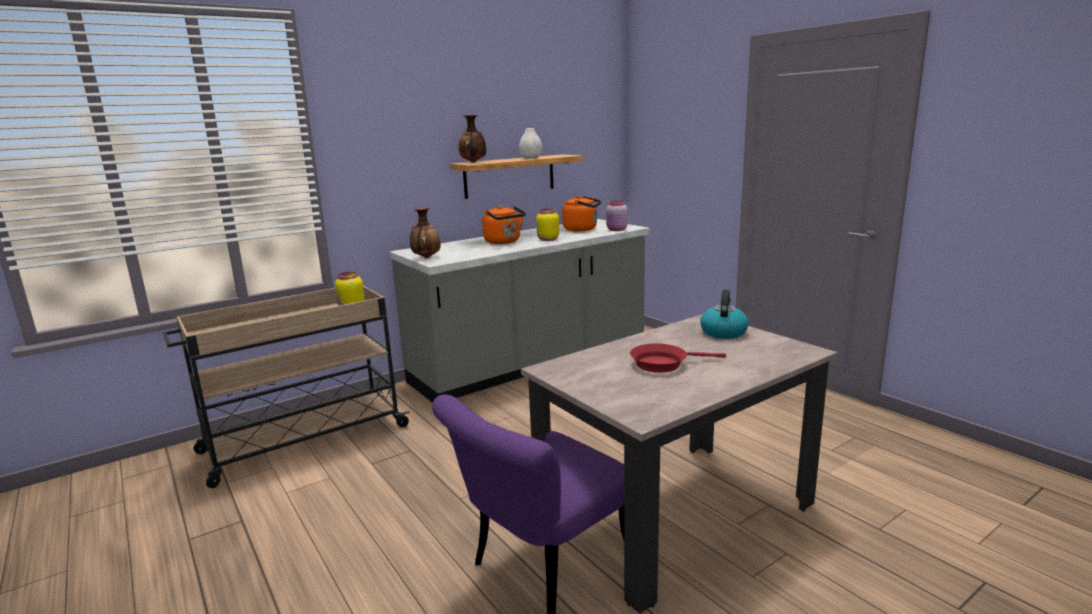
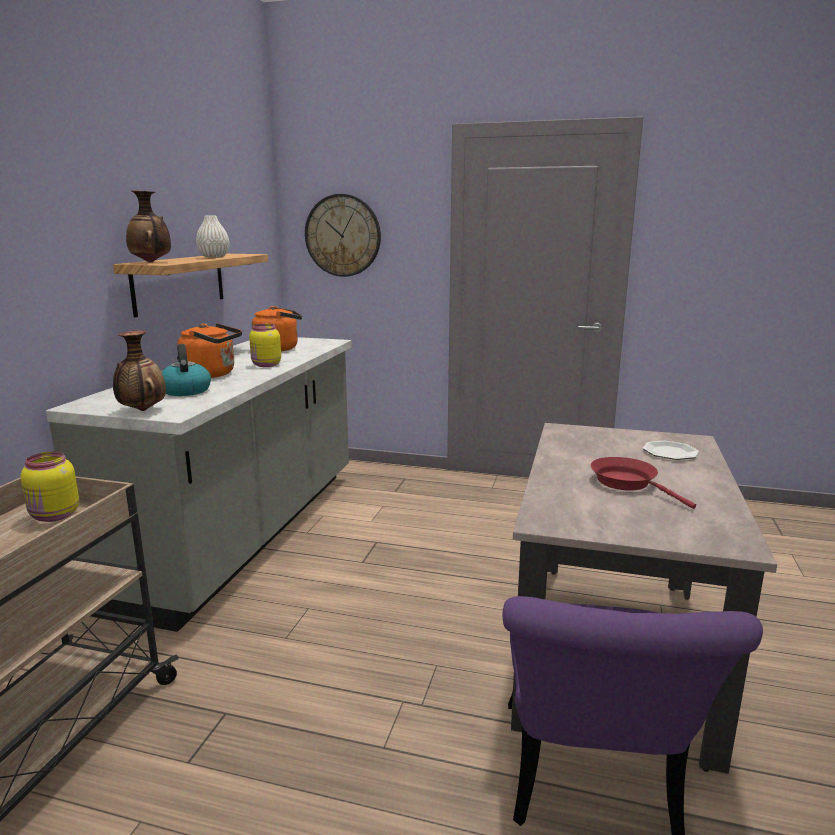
camera: 40 degrees left, 0 degrees up
(616, 230) = (322, 345): pink jar -> none
(663, 364) = (628, 483): red frying pan -> red frying pan turned 105 degrees clockwise
(667, 138) = (343, 235): none -> wall clock
(723, 332) = (601, 438): kettle -> kettle (185, 391)
(755, 353) = (669, 452): none -> plate

